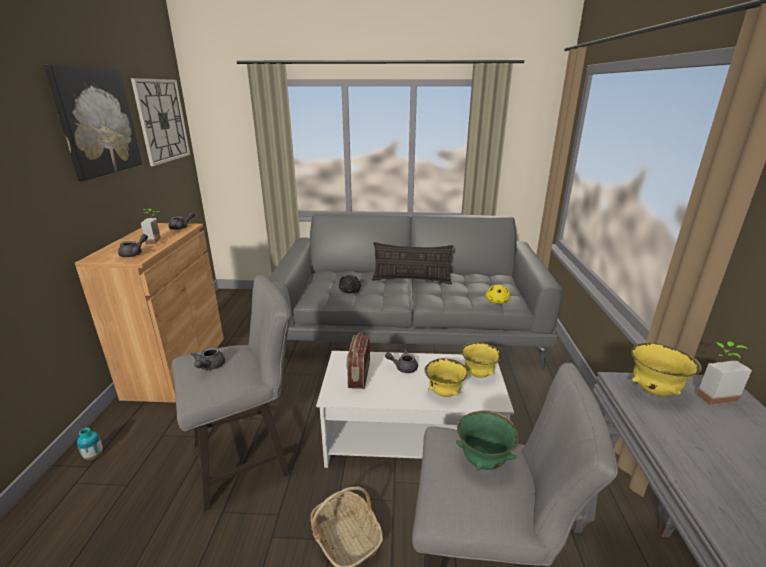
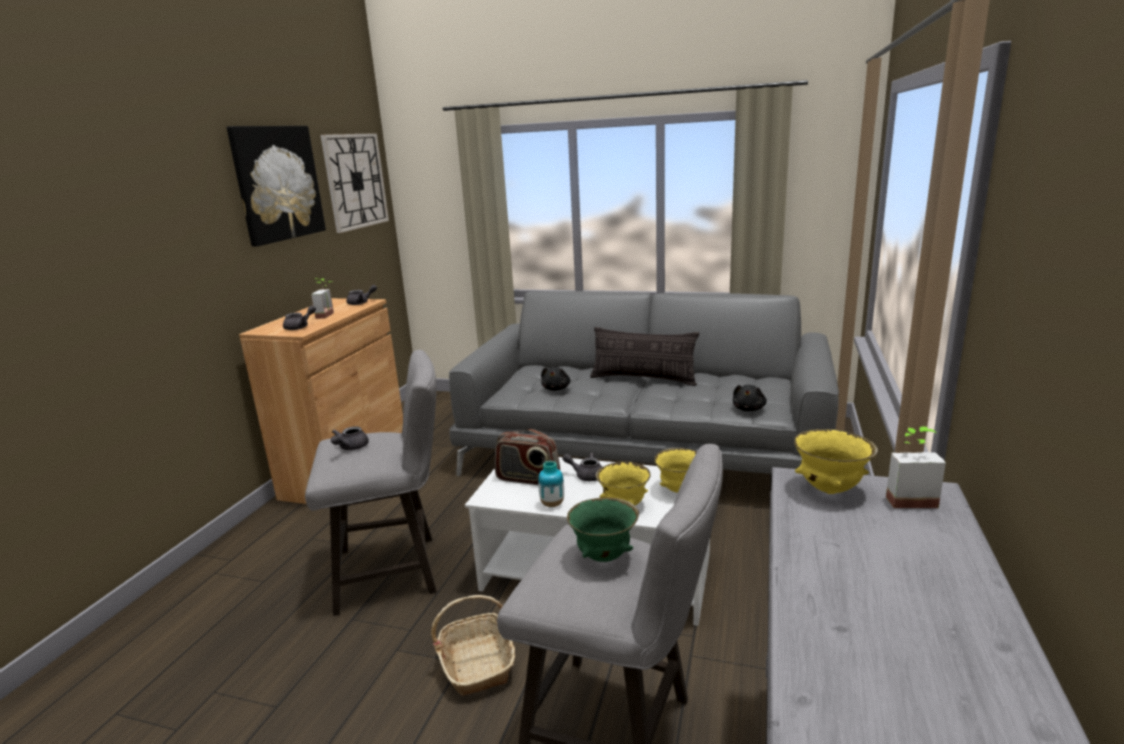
camera: 15 degrees right, 5 degrees down
(94, 456) = (238, 551): vase -> vase (552, 504)
(359, 375) = (528, 479): radio -> radio turned 90 degrees counterclockwise
(497, 301) = (749, 409): yellow plush toy -> black plush toy

